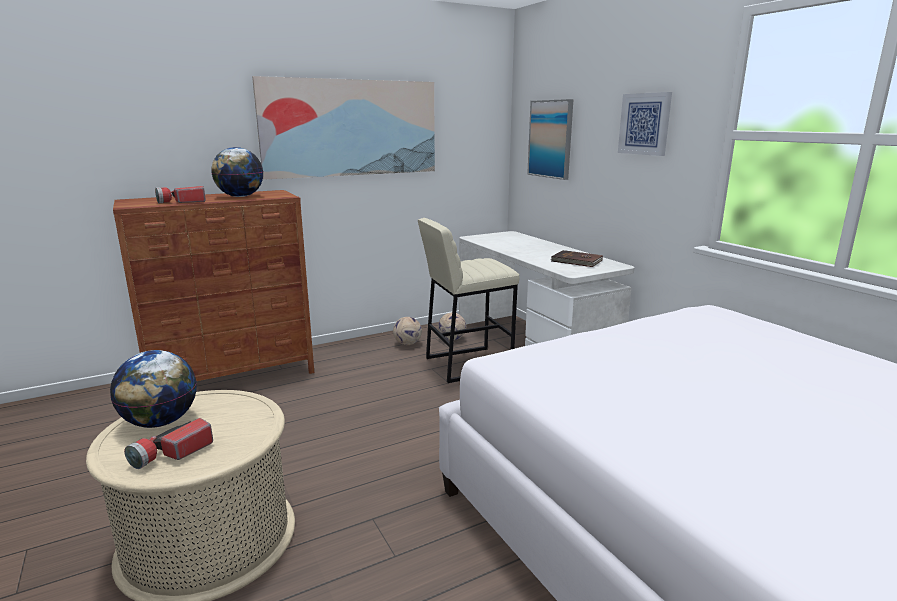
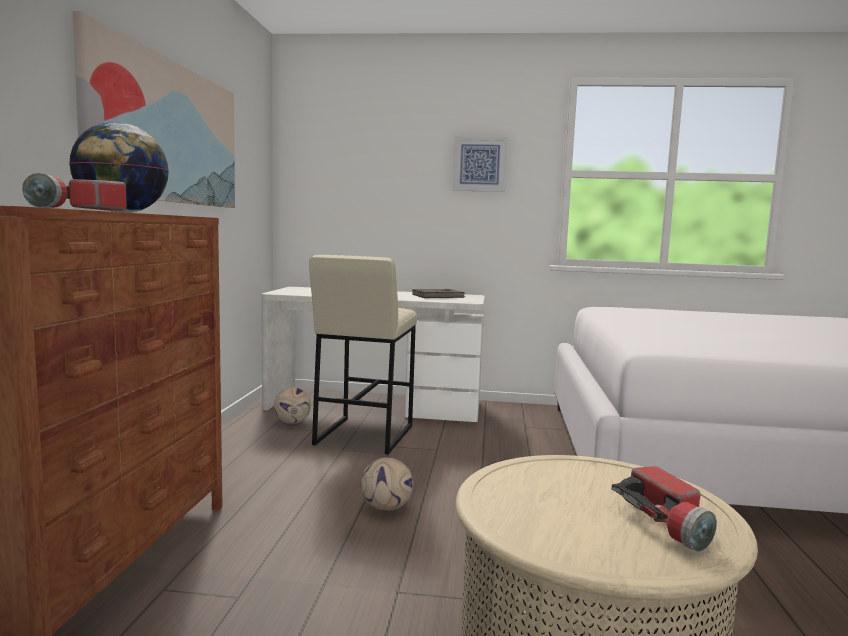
camera: 55 degrees left, 10 degrees down
(160, 422) = (548, 521): globe -> none
(407, 344) = (257, 441): football -> football (386, 508)
(550, 139) = (349, 179): picture -> none

